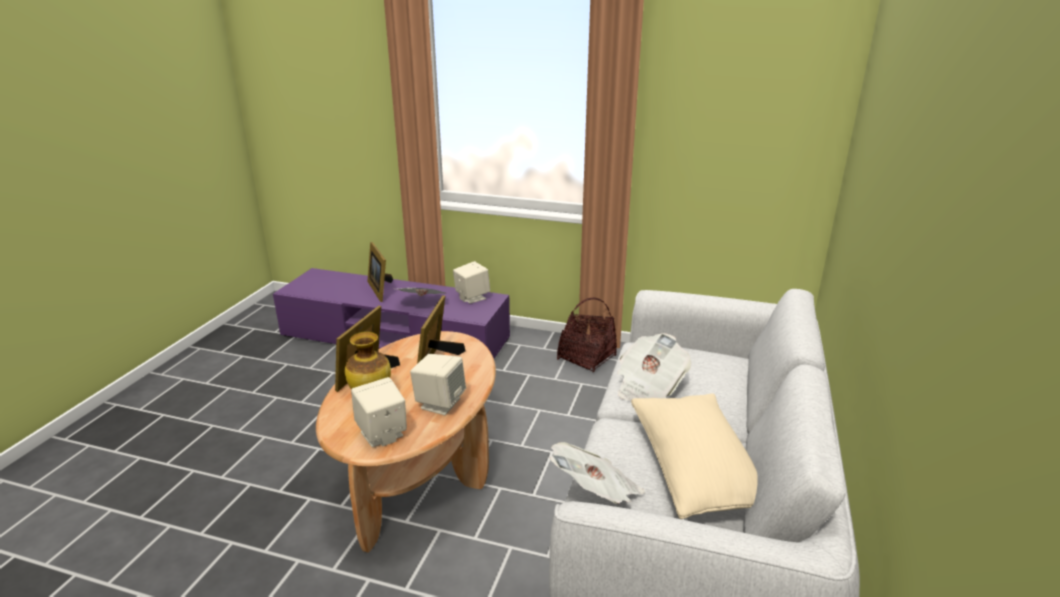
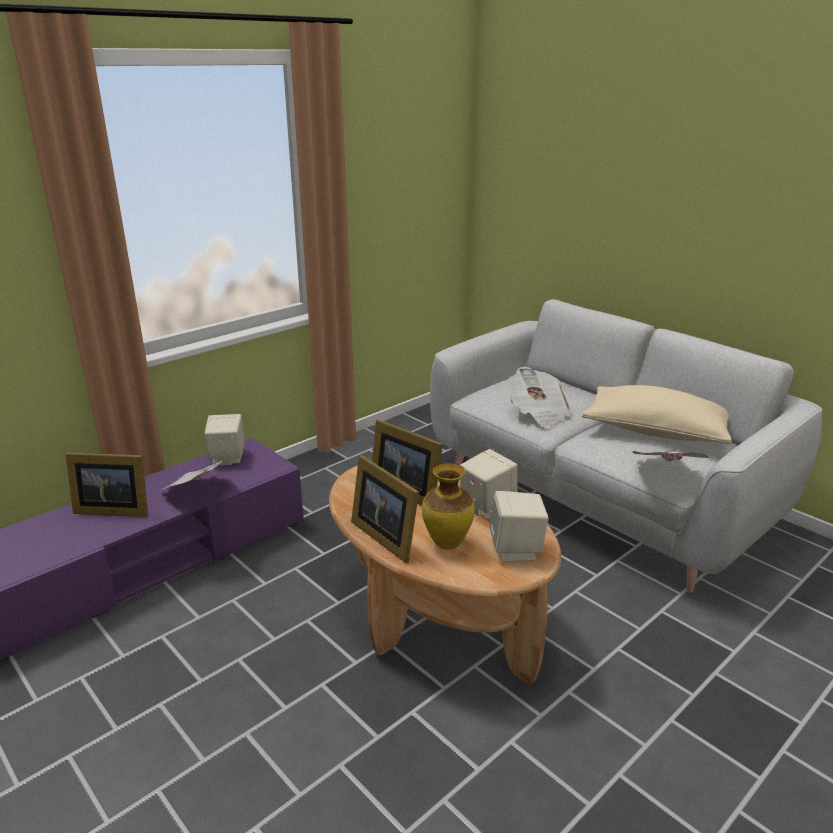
camera: 60 degrees left, 0 degrees up
(587, 357) = (346, 462): basket -> none

